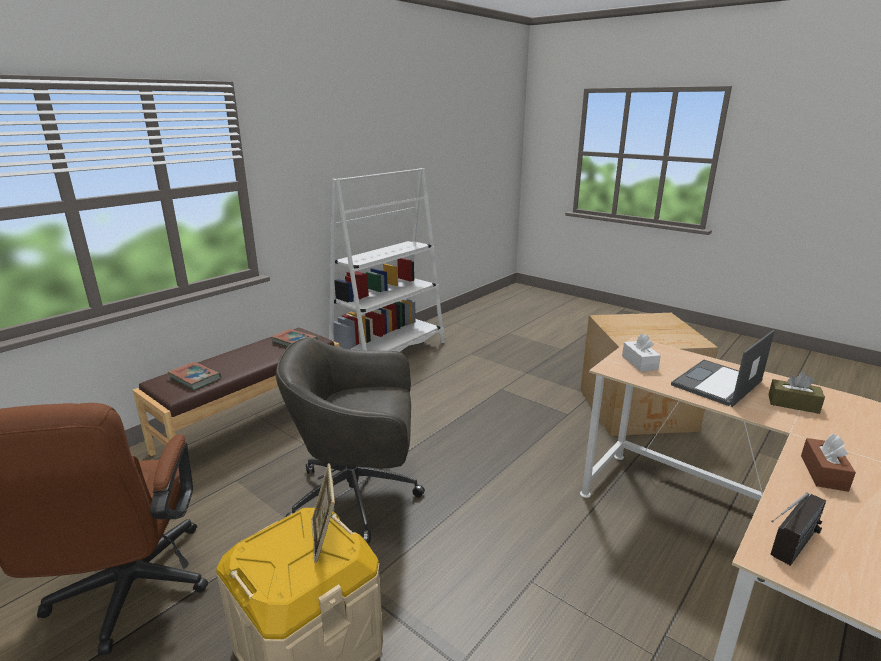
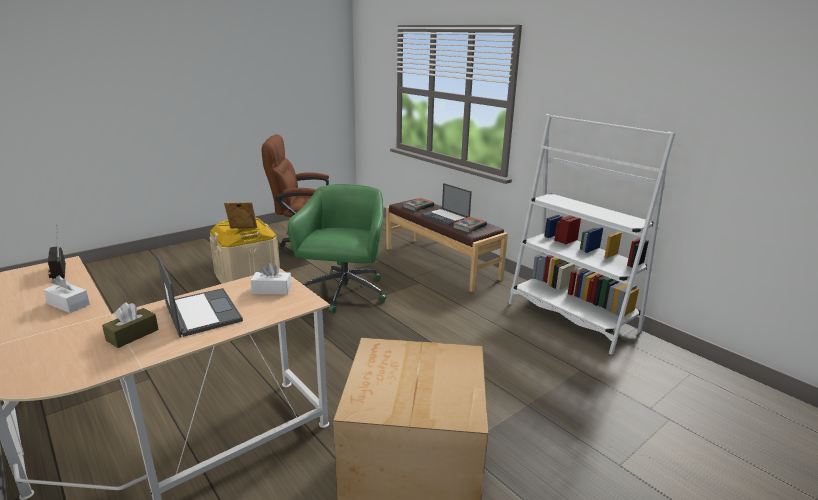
camera: 100 degrees right, 0 degrees up
(254, 356) = (446, 217): none -> laptop
(359, 495) = (344, 293): grey office chair -> green office chair
(823, 473) = (68, 304): brown tissue box -> white tissue box

